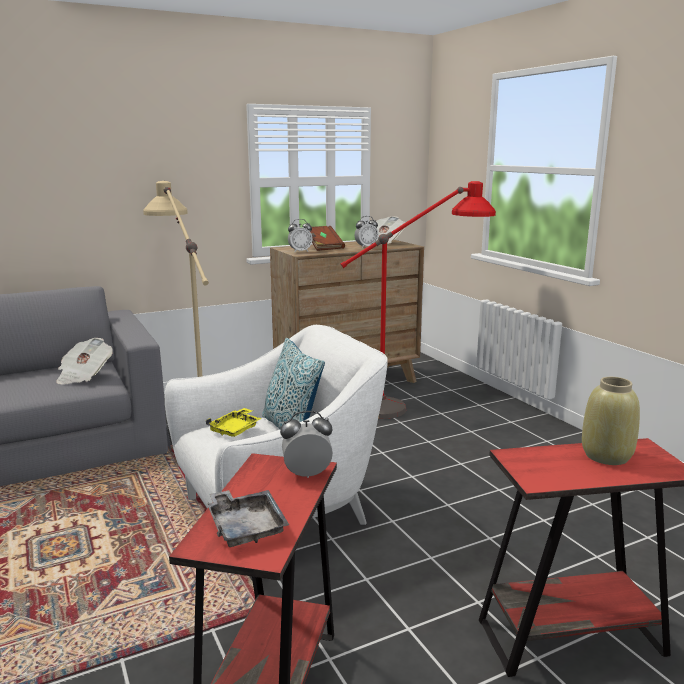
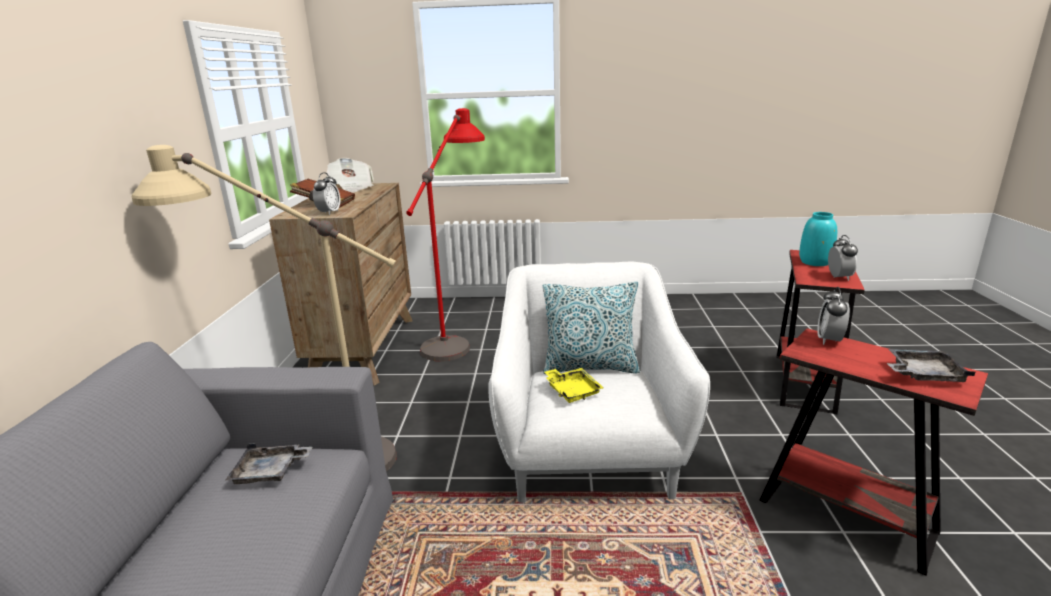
camera: 60 degrees left, 5 degrees up
(84, 376) = (270, 472): newspaper -> grey tray
(366, 247) = (361, 194): alarm clock -> alarm clock (839, 277)
(605, 456) = (814, 262): beige vase -> turquoise vase

